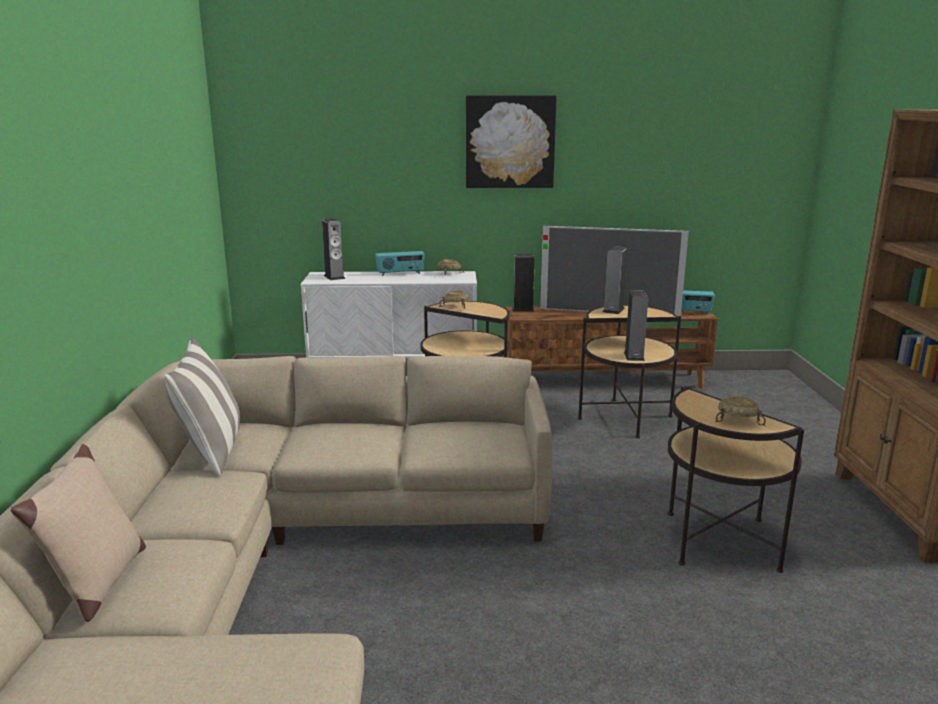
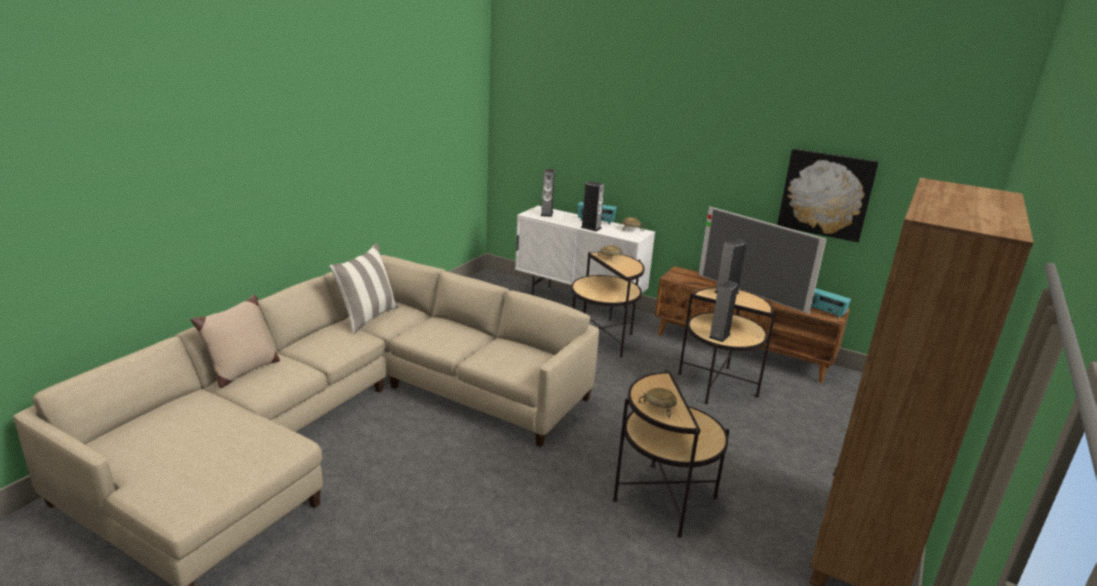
camera: 30 degrees right, 5 degrees up
(510, 142) = (696, 131): picture -> picture (826, 194)
(522, 309) = (683, 271): speaker -> speaker (591, 228)

